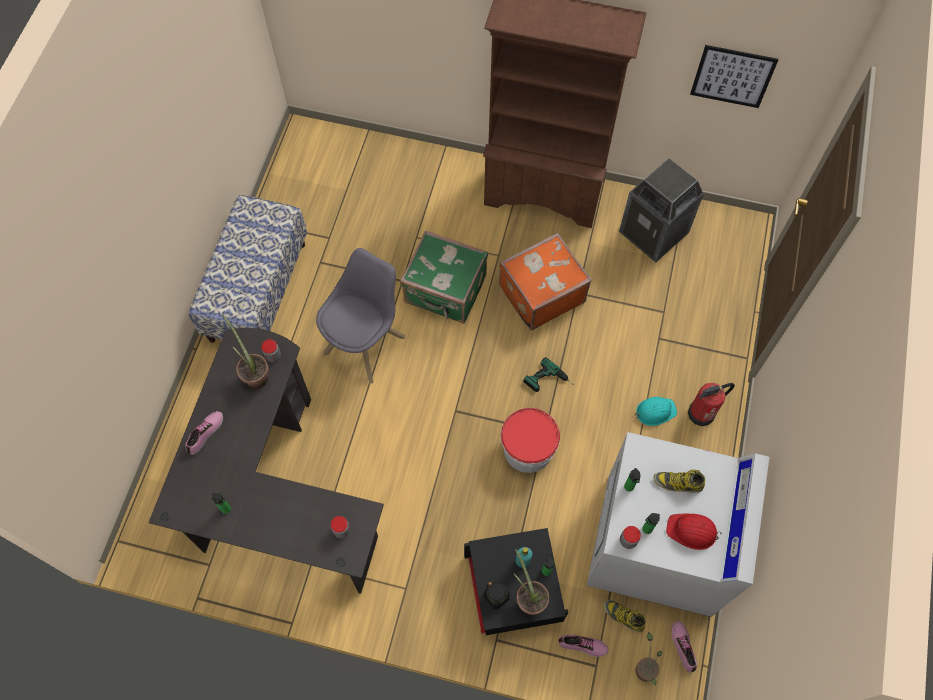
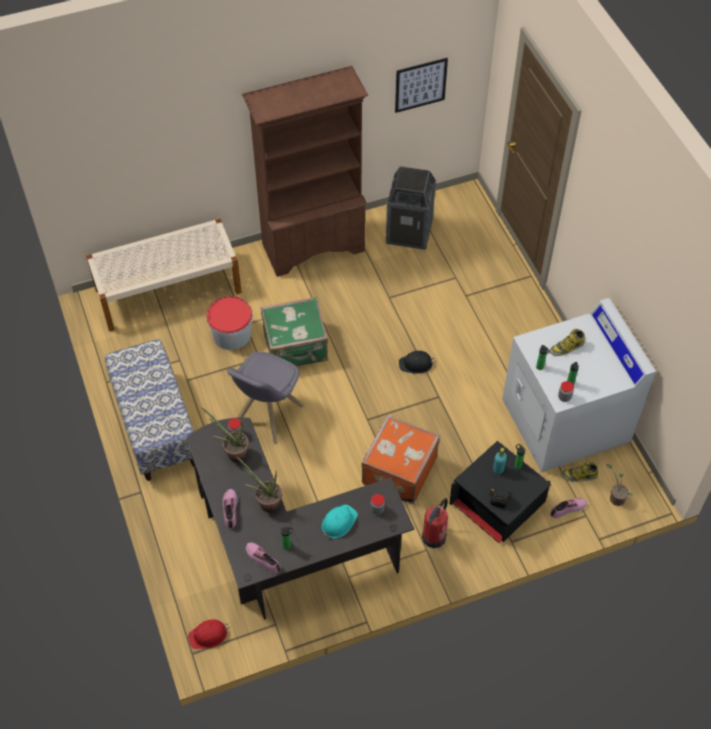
camera: 35 degrees left, 10 degrees down
(365, 345) = (268, 415): grey chair -> grey chair turned 150 degrees counterclockwise
(372, 159) = (168, 290): none -> beige bench
(527, 449) = (436, 414): bucket -> bucket (231, 334)
(528, 597) = (519, 488): potted plant -> potted plant (265, 502)
(540, 293) = (364, 312): orange suitcase -> orange suitcase (398, 471)
(549, 382) = (416, 364): power drill -> black hard hat
(655, 411) = (499, 341): turquoise hard hat -> turquoise hard hat (338, 522)
(683, 647) = (629, 469): shoe -> shoe (263, 559)
(692, 531) = (597, 369): red hard hat -> red hard hat (208, 635)
(702, 413) = (529, 325): fire extinguisher -> fire extinguisher (434, 536)

